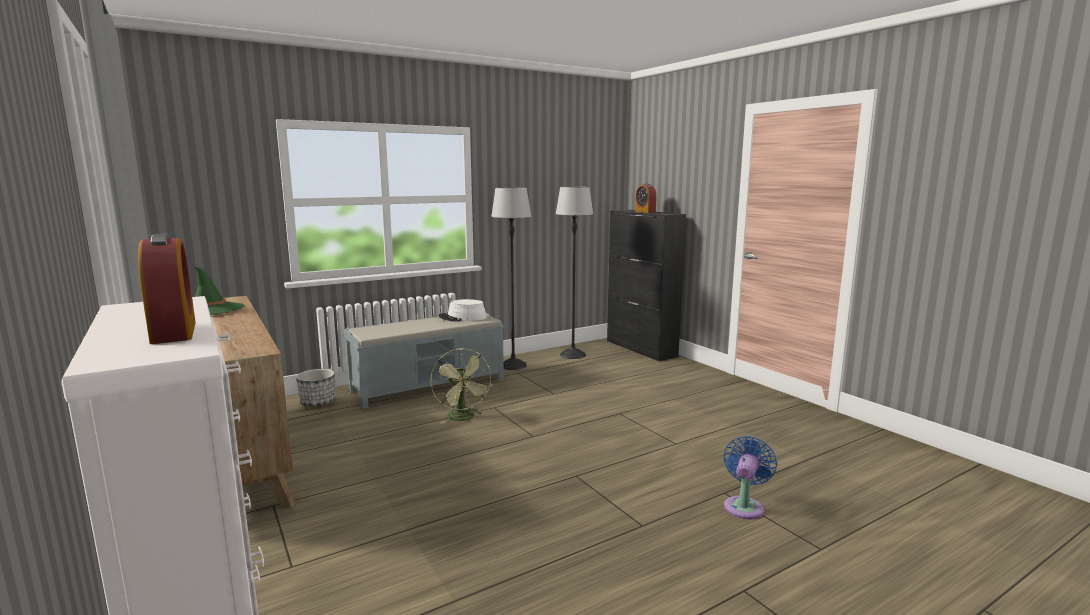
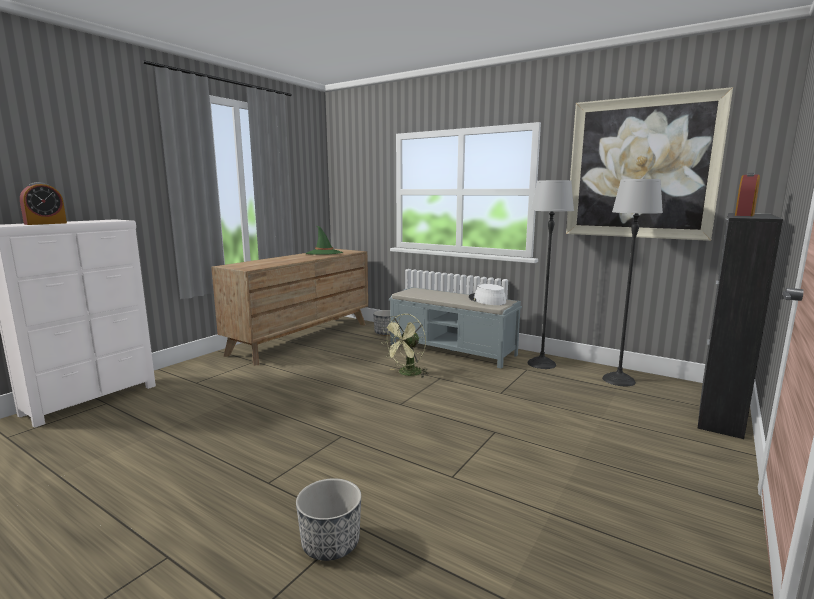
camera: 65 degrees right, 0 degrees up
(552, 176) = (641, 168): none -> picture
(744, 506) = (330, 543): blue fan -> planter

